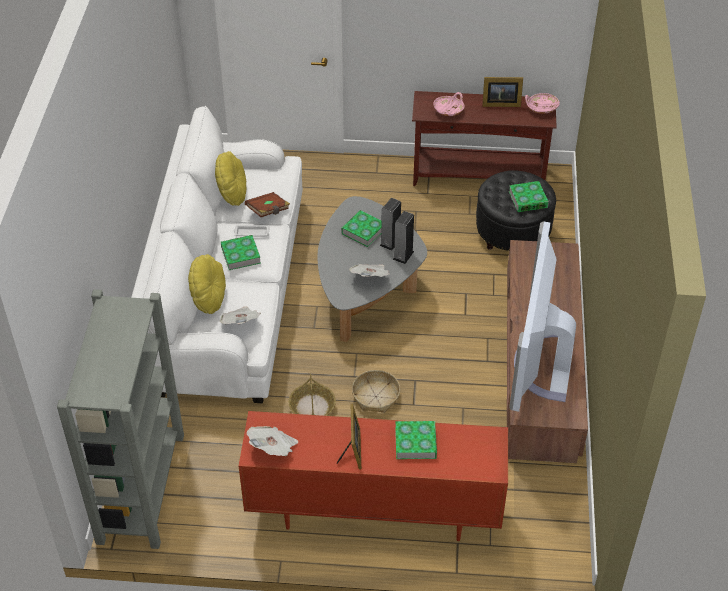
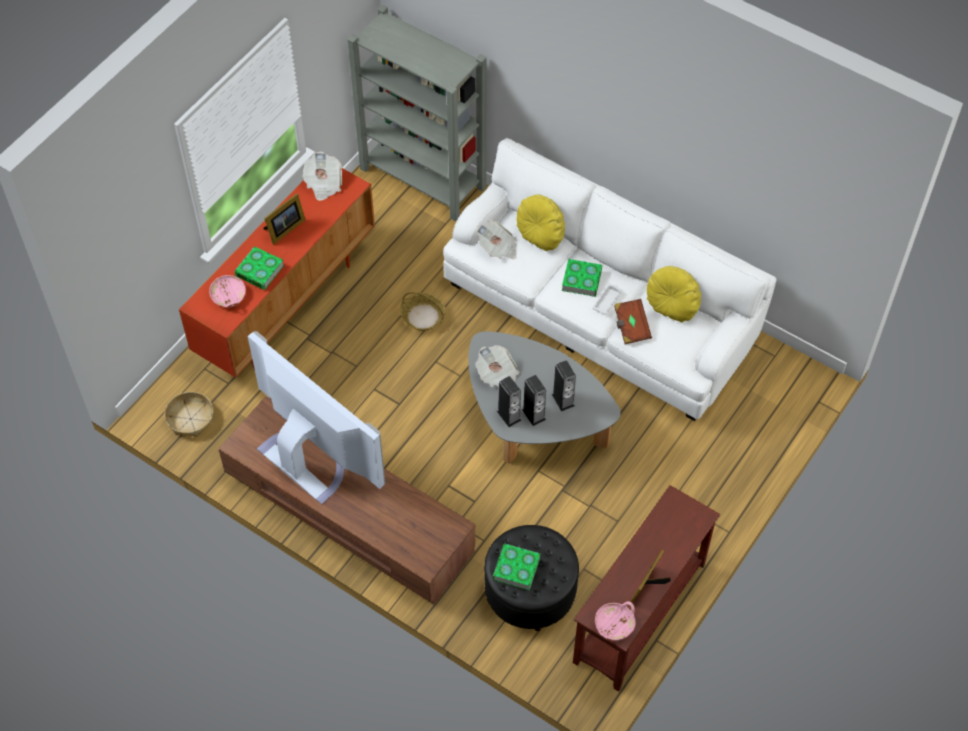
camera: 120 degrees right, 10 degrees up
(353, 450) = (284, 229): picture frame -> picture frame turned 75 degrees counterclockwise
(363, 231) = (563, 400): book -> speaker
(375, 396) = (402, 366): basket -> basket (190, 418)
(449, 110) = (665, 528): pink bowl -> pink bowl (228, 296)

